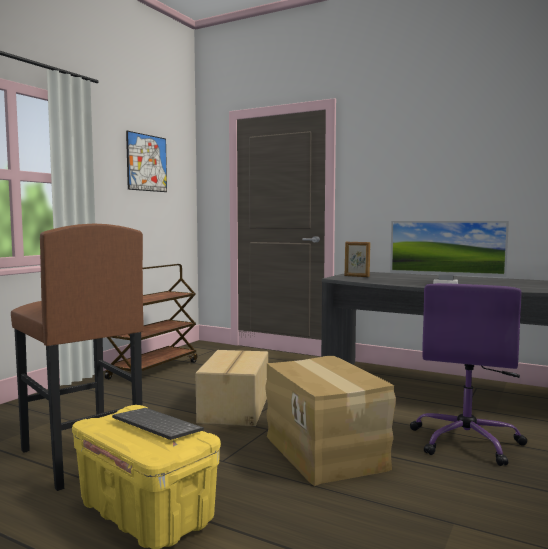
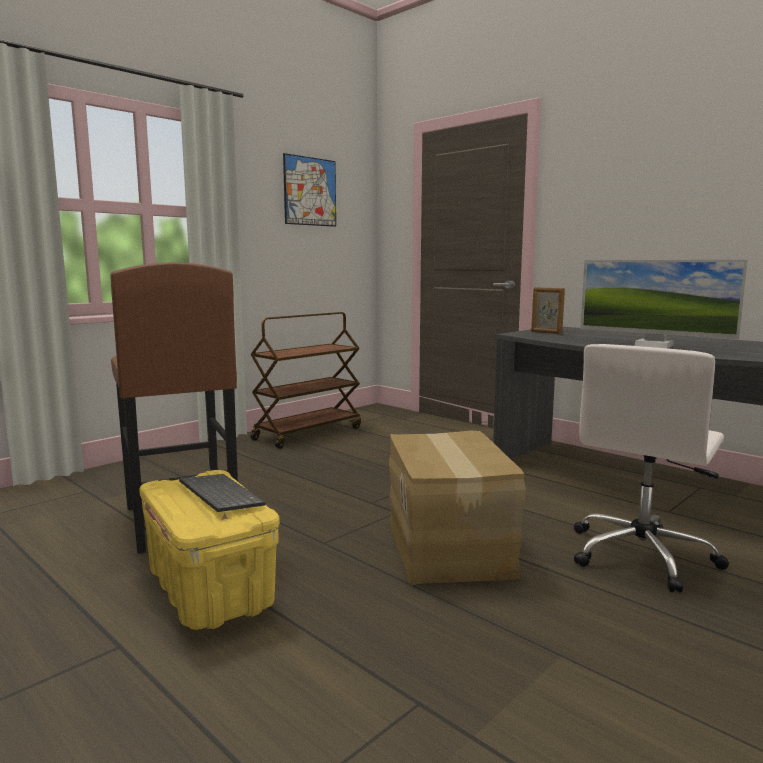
camera: 15 degrees right, 5 degrees up
(236, 408) = (373, 485): cardboard box -> none
(466, 441) = (642, 555): purple office chair -> white office chair

